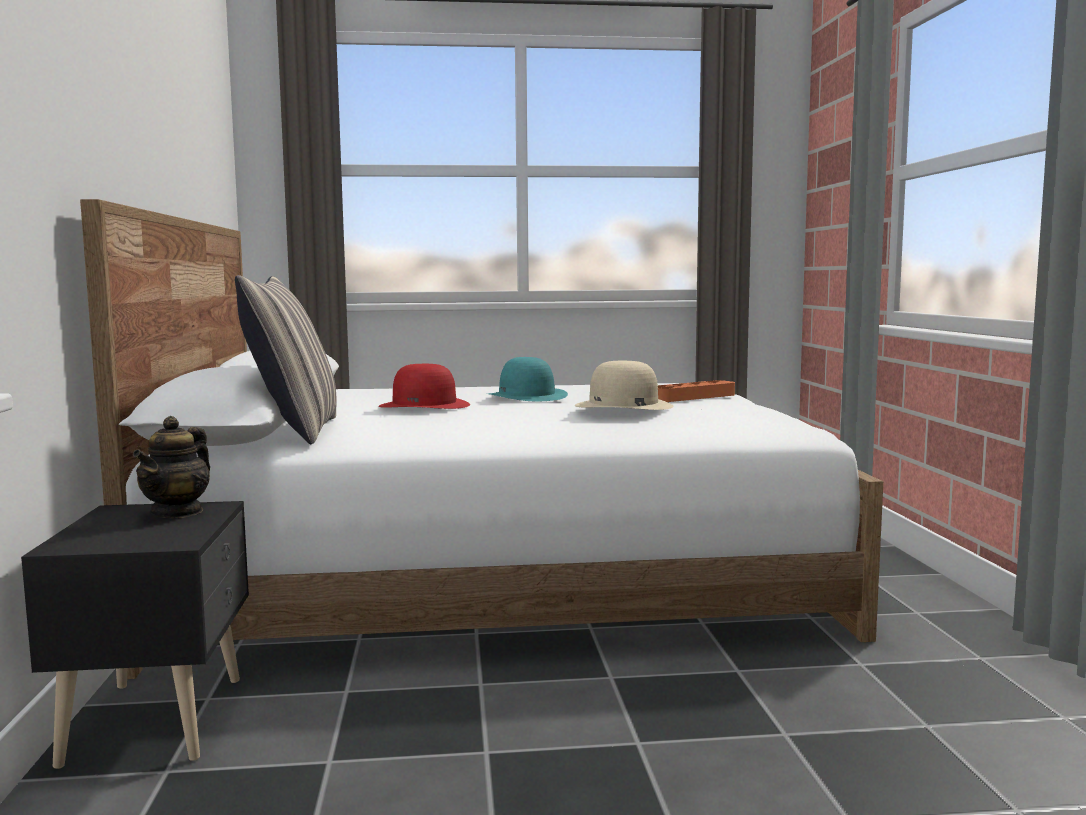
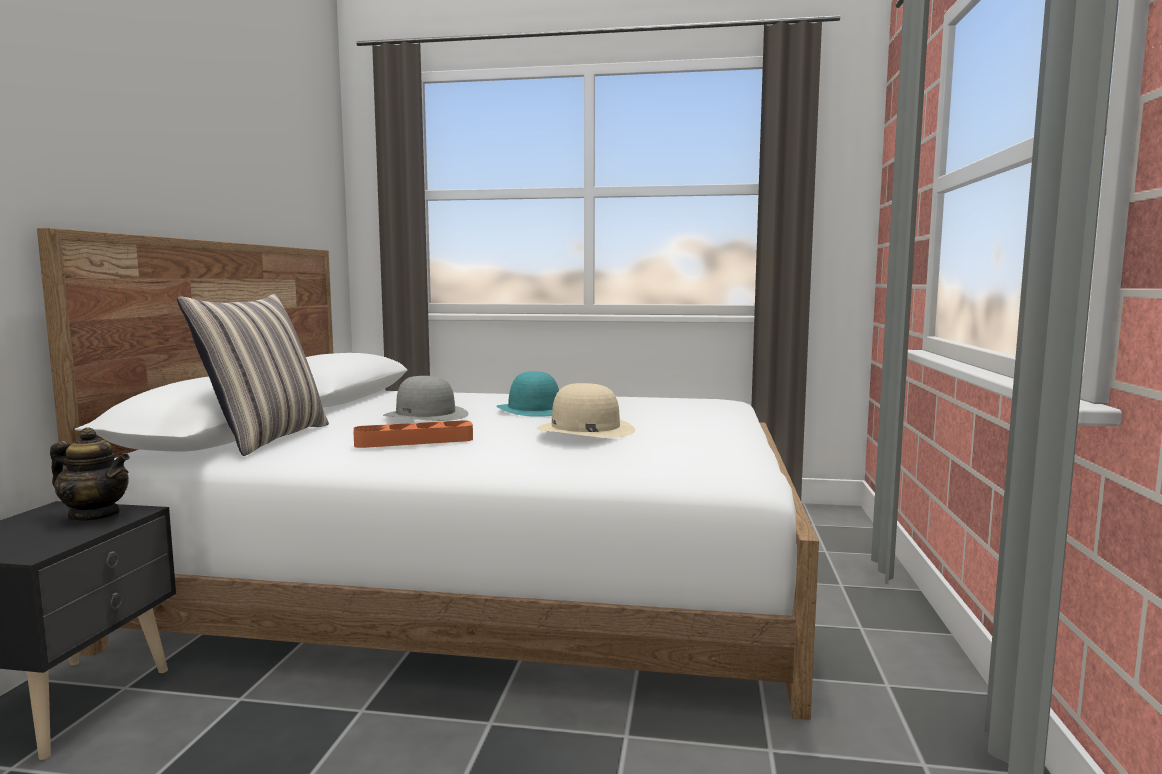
camera: 15 degrees right, 0 degrees up
(177, 512) = (95, 515): teapot -> teapot turned 105 degrees counterclockwise
(425, 405) = (426, 415): red hat -> grey hat
(692, 397) = (692, 419): orange tray -> orange tray (414, 441)

